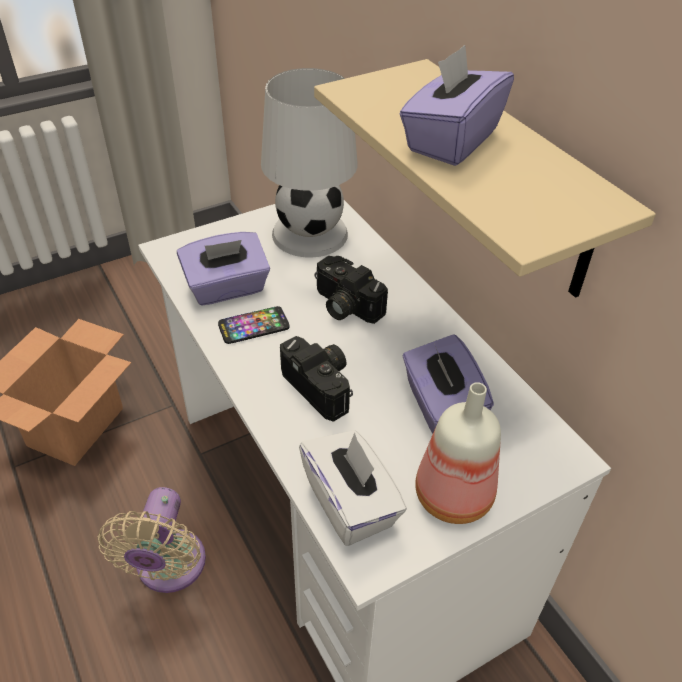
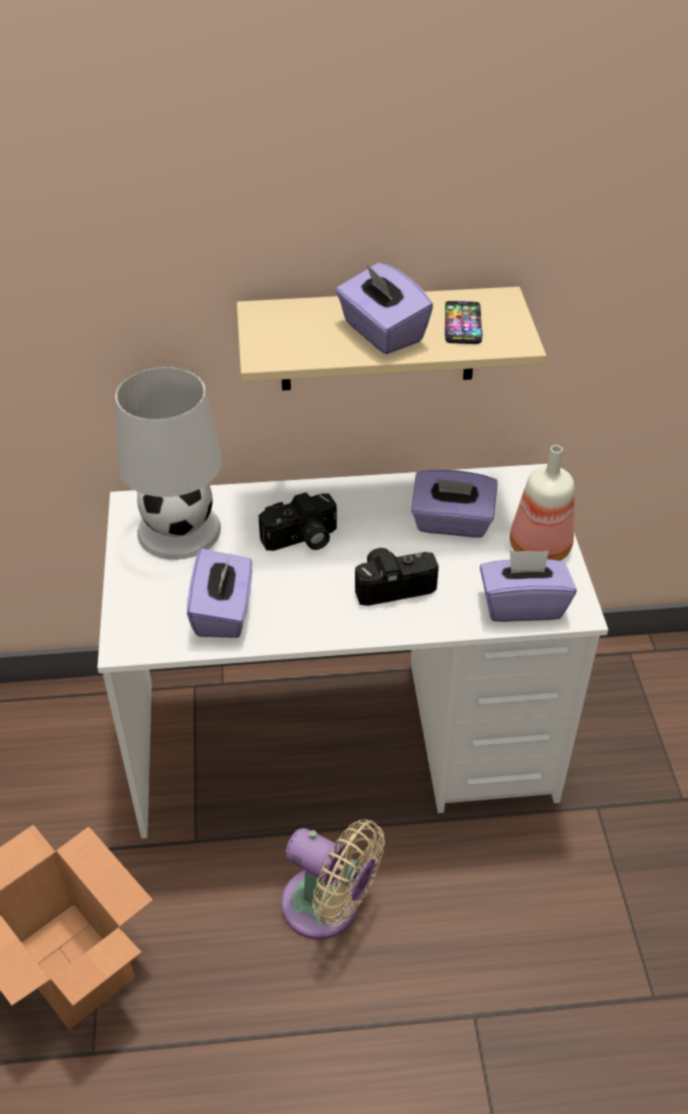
camera: 65 degrees left, 0 degrees up
(253, 326) = (291, 607): phone -> phone (463, 324)
(351, 503) = (522, 605): white tissue box -> purple tissue box

